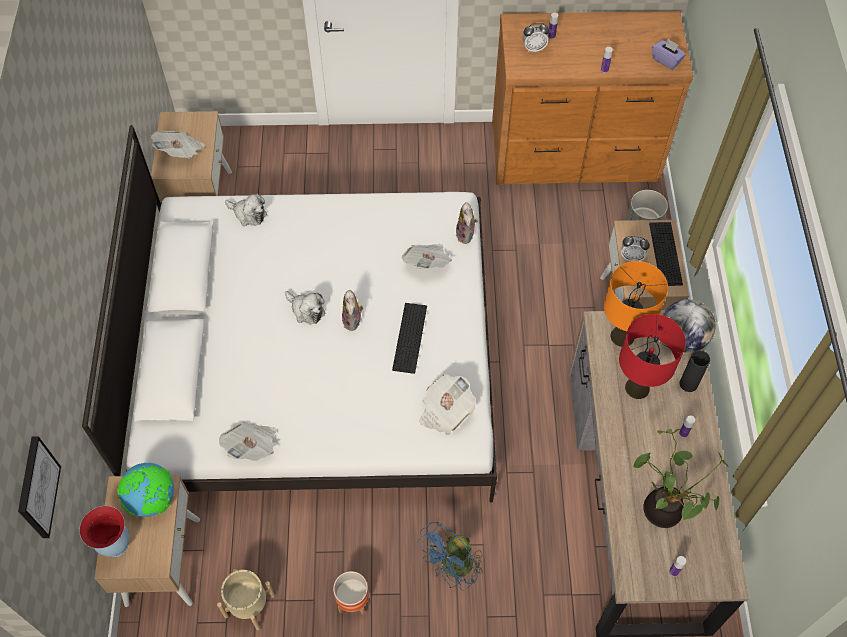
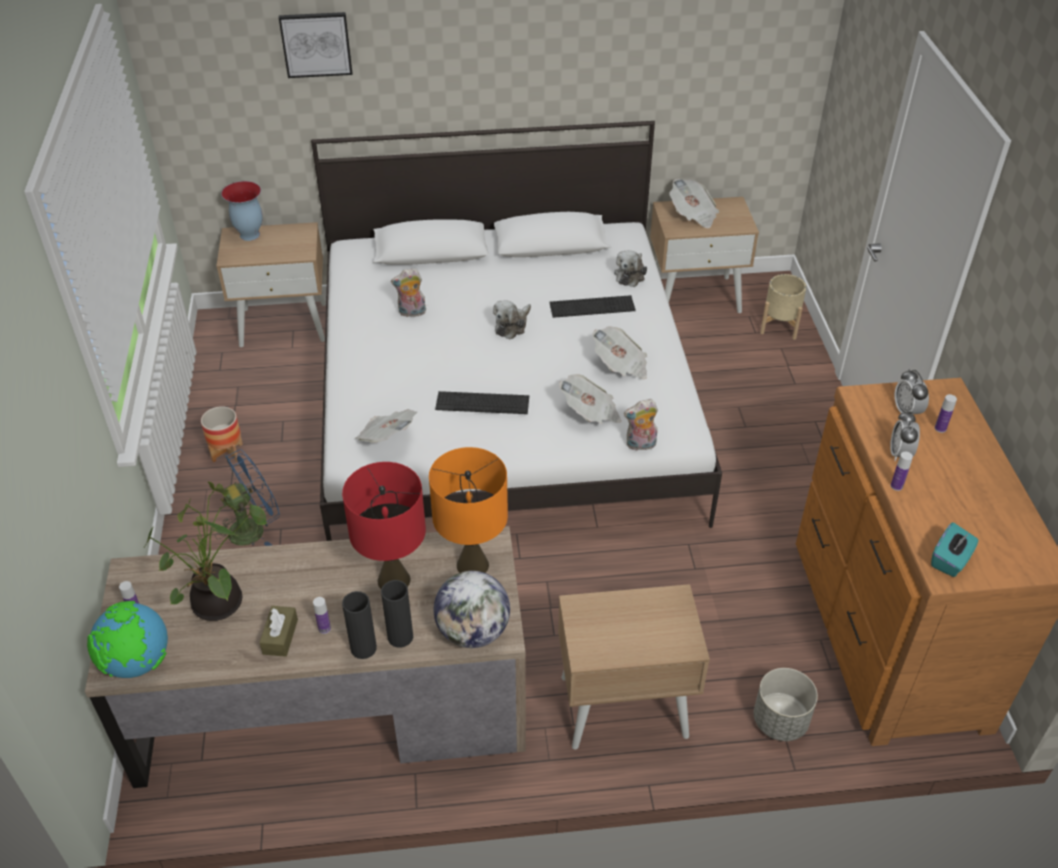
camera: 85 degrees right, 15 degrees down
(37, 488) = (211, 75): picture -> picture (316, 44)
(153, 500) = (291, 248): globe -> globe (137, 663)
(249, 605) = (233, 382): beige planter -> beige planter (780, 326)
(252, 446) = (349, 306): newspaper -> newspaper (621, 366)
(353, 321) = (501, 360): plush toy -> plush toy (411, 313)
(452, 568) = (253, 528): blue fan -> blue fan turned 105 degrees clockwise
(631, 257) = (628, 604): alarm clock -> alarm clock (900, 454)
(665, 253) = (642, 644): keyboard -> keyboard (592, 307)
(666, 60) = (950, 560): purple tissue box -> turquoise tissue box
(692, 463) = (280, 636): none -> brown tissue box
(699, 407) = (363, 648): none -> black vase

